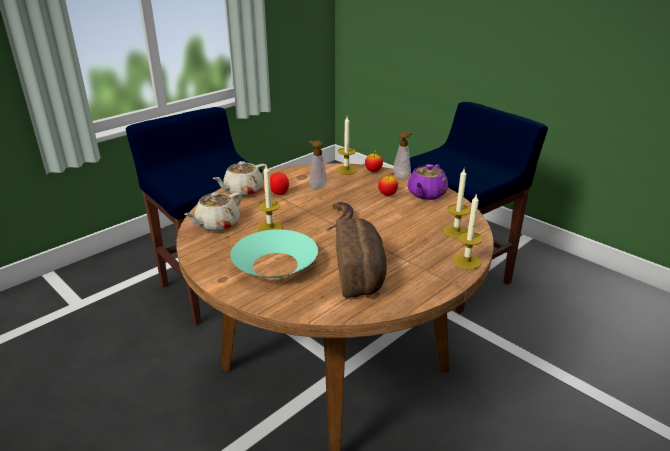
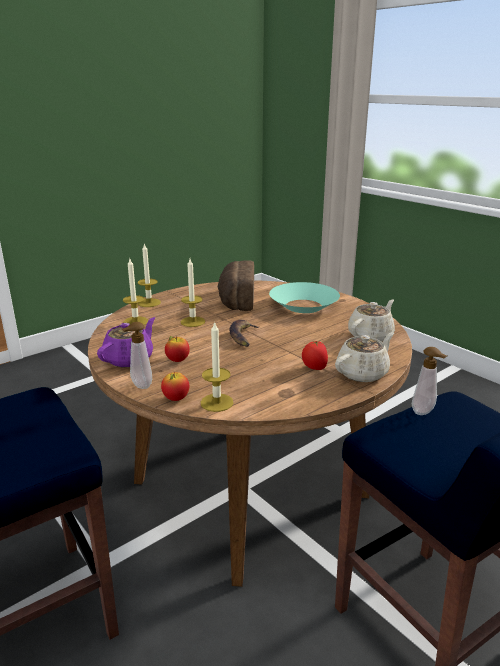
camera: 175 degrees left, 5 degrees down
(270, 228) = (315, 331): candle -> candle (192, 322)
(317, 187) = (265, 375): soap dispenser -> soap dispenser (424, 412)

